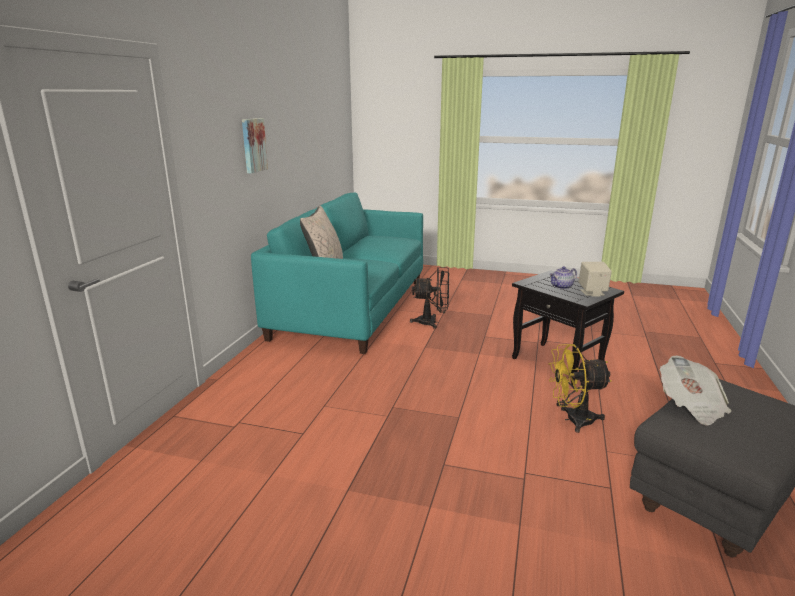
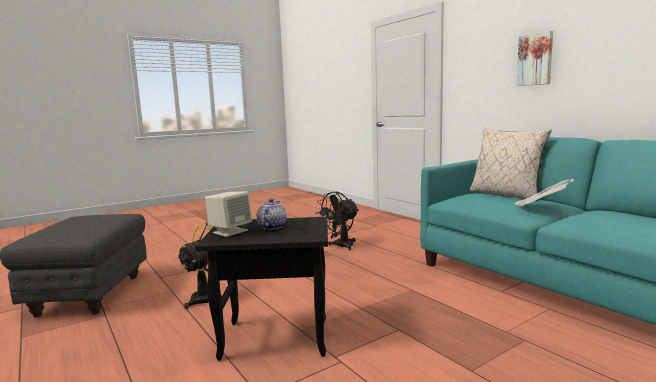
camera: 130 degrees right, 10 degrees down
(432, 322) = (479, 314): black fan -> black fan (340, 246)
(691, 406) = (109, 220): newspaper -> newspaper (541, 207)

